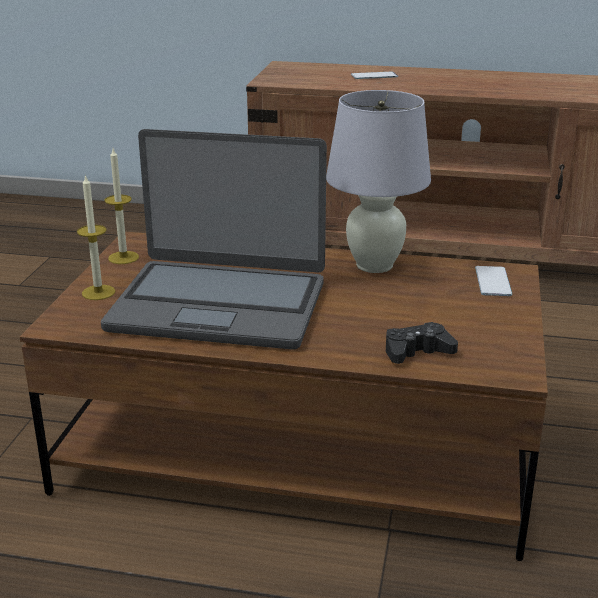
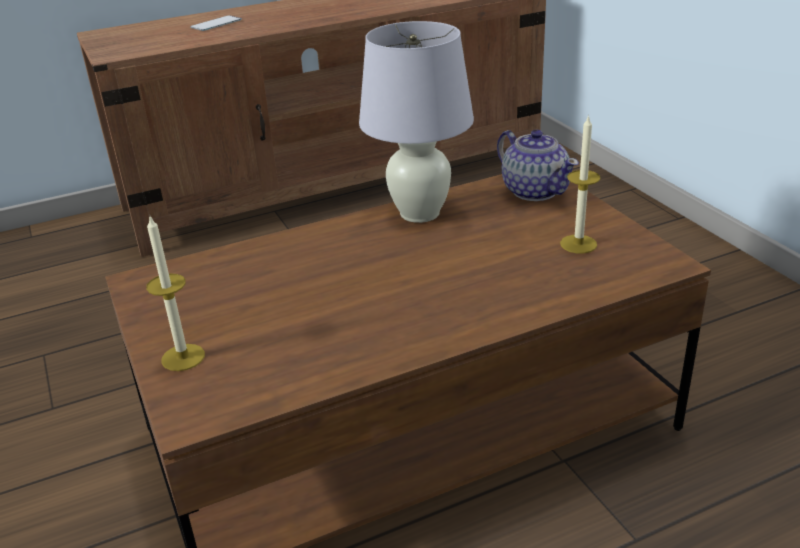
camera: 35 degrees left, 5 degrees up
(123, 257) = (153, 305): candle -> candle (578, 244)
(219, 305) = (336, 313): laptop -> none
(417, 351) = (573, 279): black game controller -> none
(493, 281) = (534, 190): phone -> teapot

